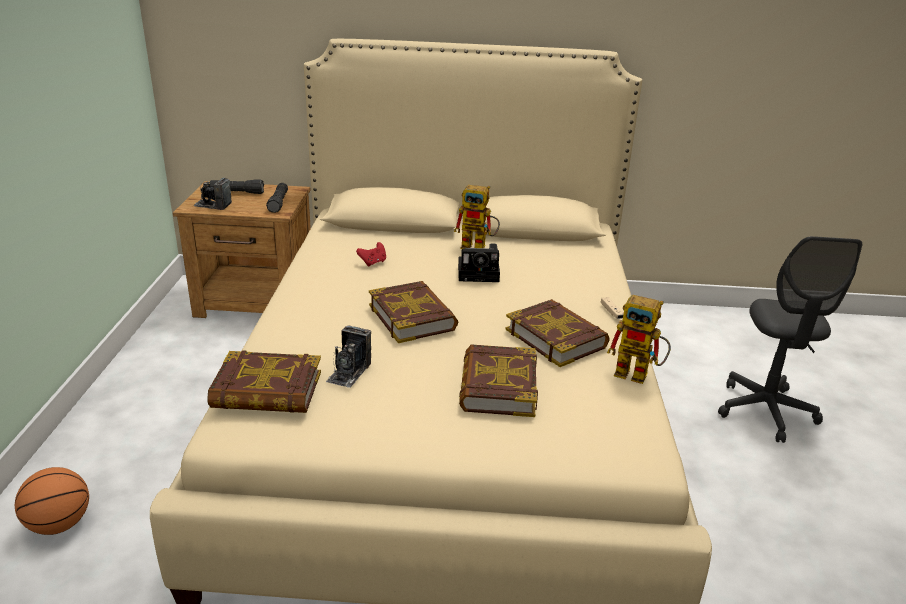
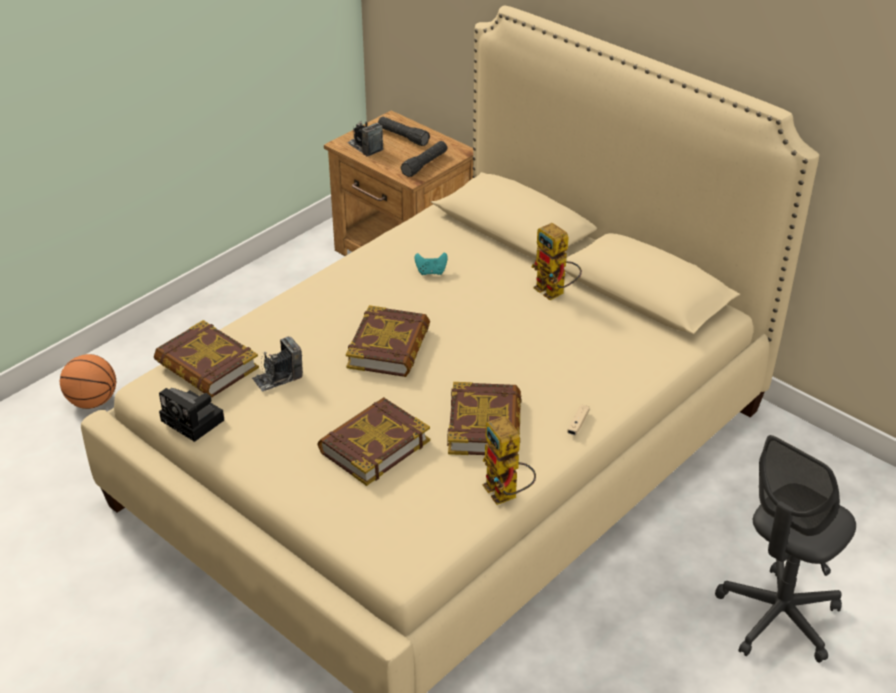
camera: 40 degrees right, 10 degrees up
(373, 262) = (431, 272): red game controller -> turquoise game controller
(480, 274) = (512, 326): camera -> camera (195, 421)

